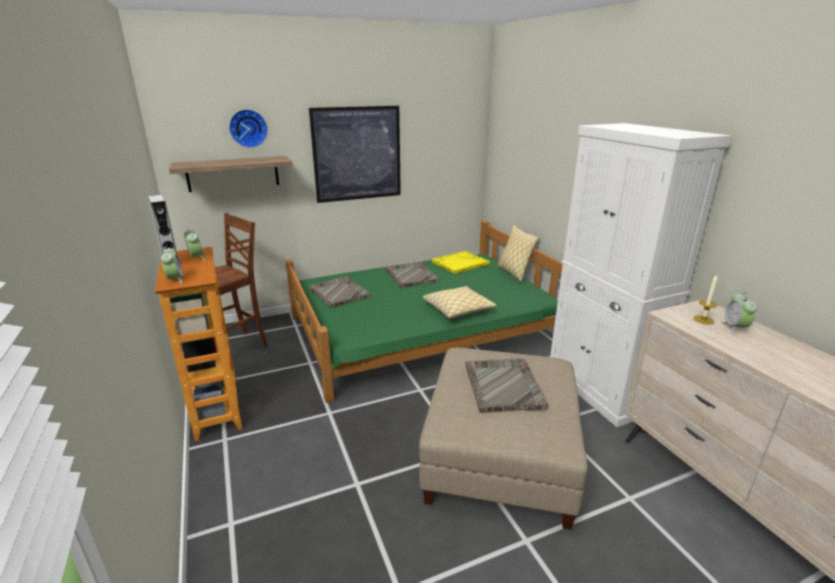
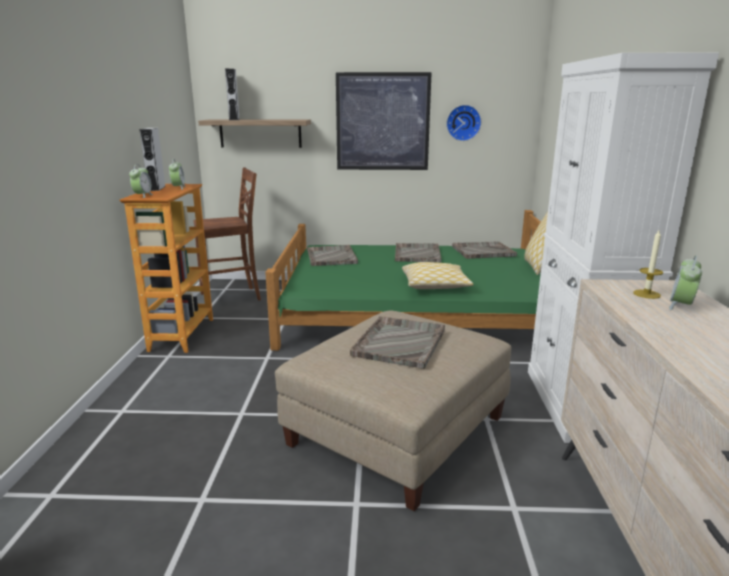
camera: 25 degrees right, 5 degrees down
(206, 163) = (234, 119): none -> grey speaker
(248, 128) = (277, 90): wall clock -> wall clock (463, 122)
(460, 263) = (482, 251): yellow tray -> grey tray

